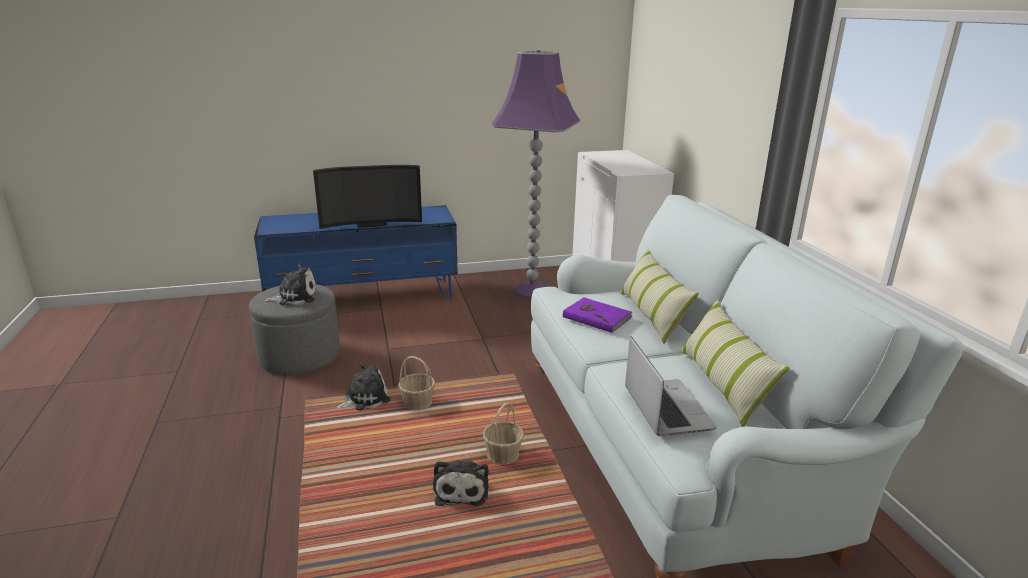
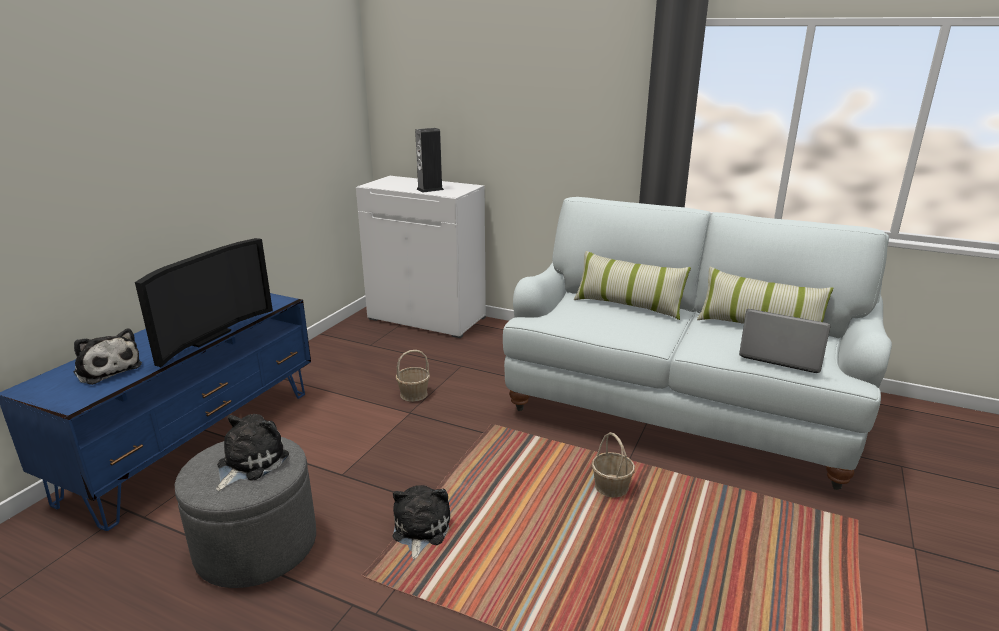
camera: 50 degrees left, 0 degrees up
(417, 403) = (473, 499): basket -> basket (413, 394)
(461, 489) = (639, 532): plush toy -> plush toy (107, 369)
(532, 290) = (366, 350): purple floor lamp -> none
(597, 317) = (609, 322): purple book -> none
(620, 165) = (430, 189): none -> speaker

